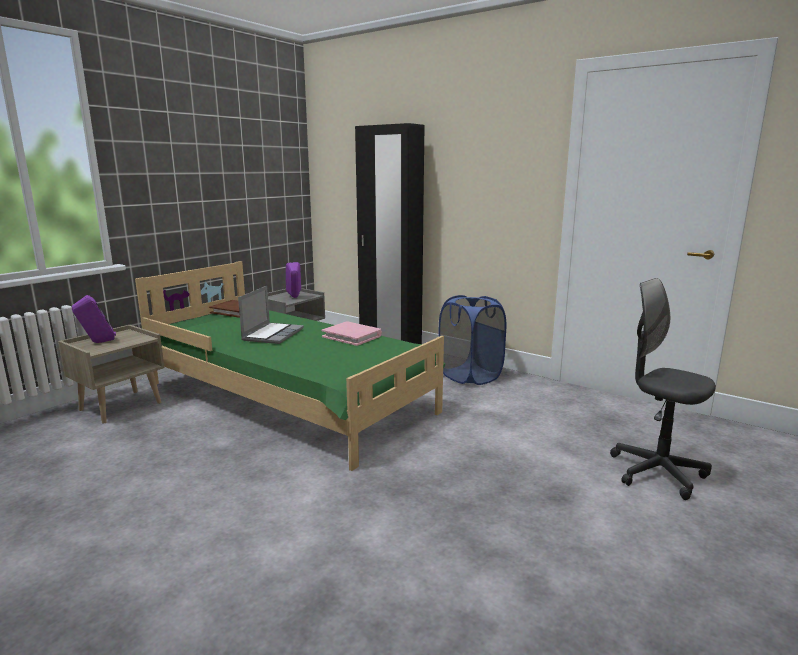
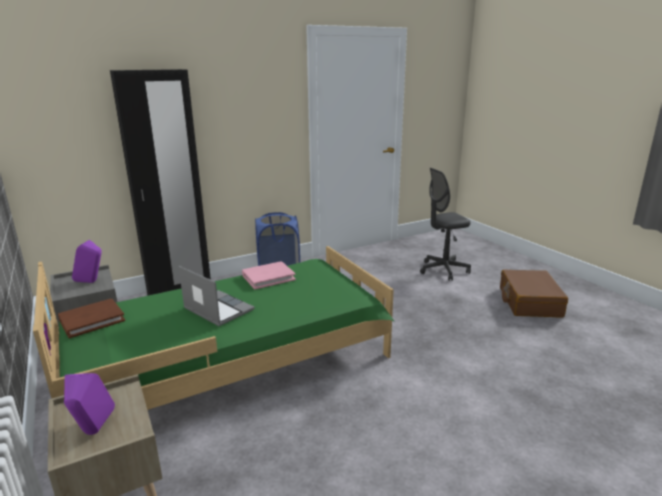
camera: 65 degrees left, 5 degrees up
(657, 585) = (529, 302): none -> brown suitcase

